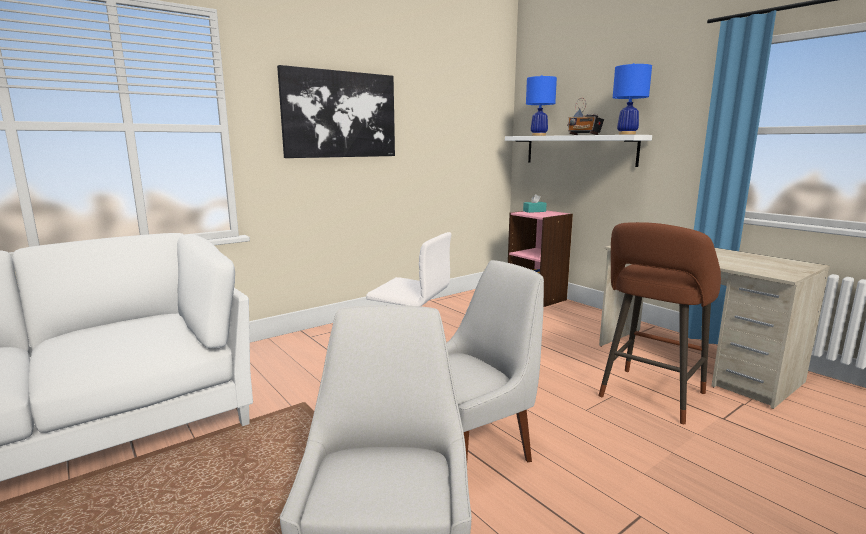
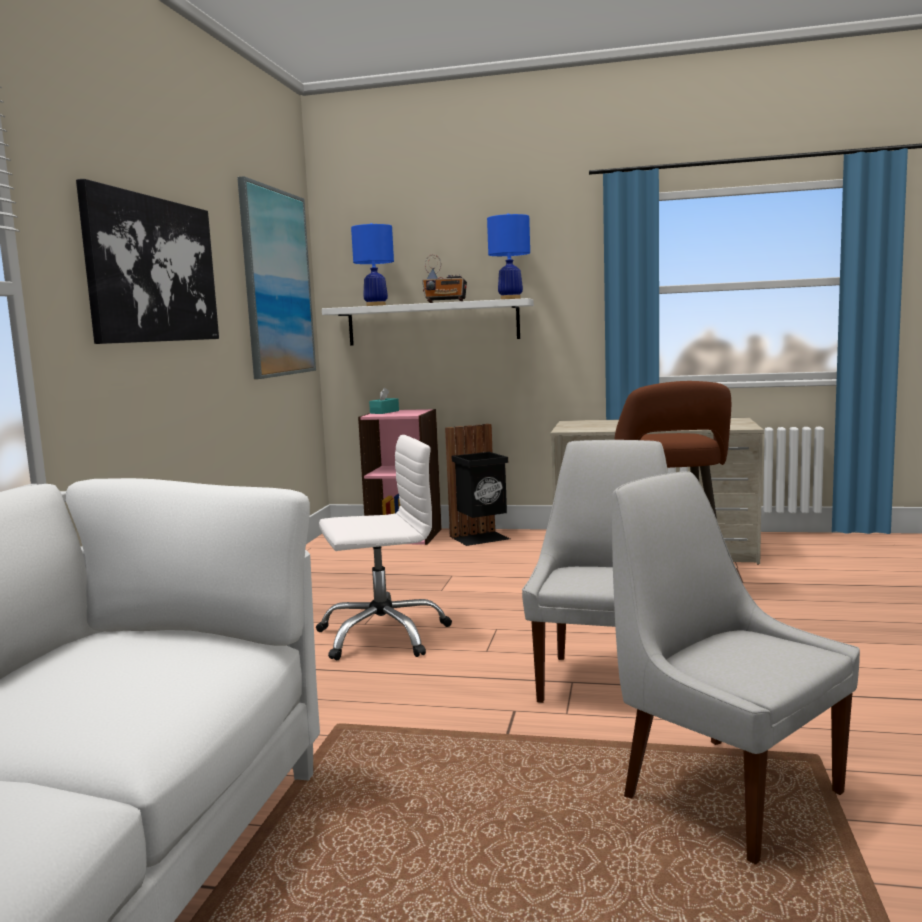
camera: 40 degrees left, 5 degrees down
(468, 119) = (277, 283): none -> picture
(580, 314) = (481, 538): none -> black trash can

